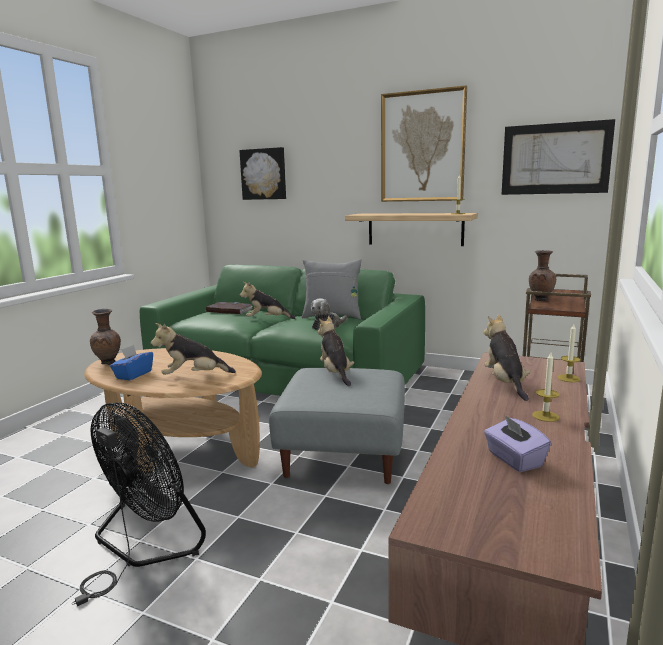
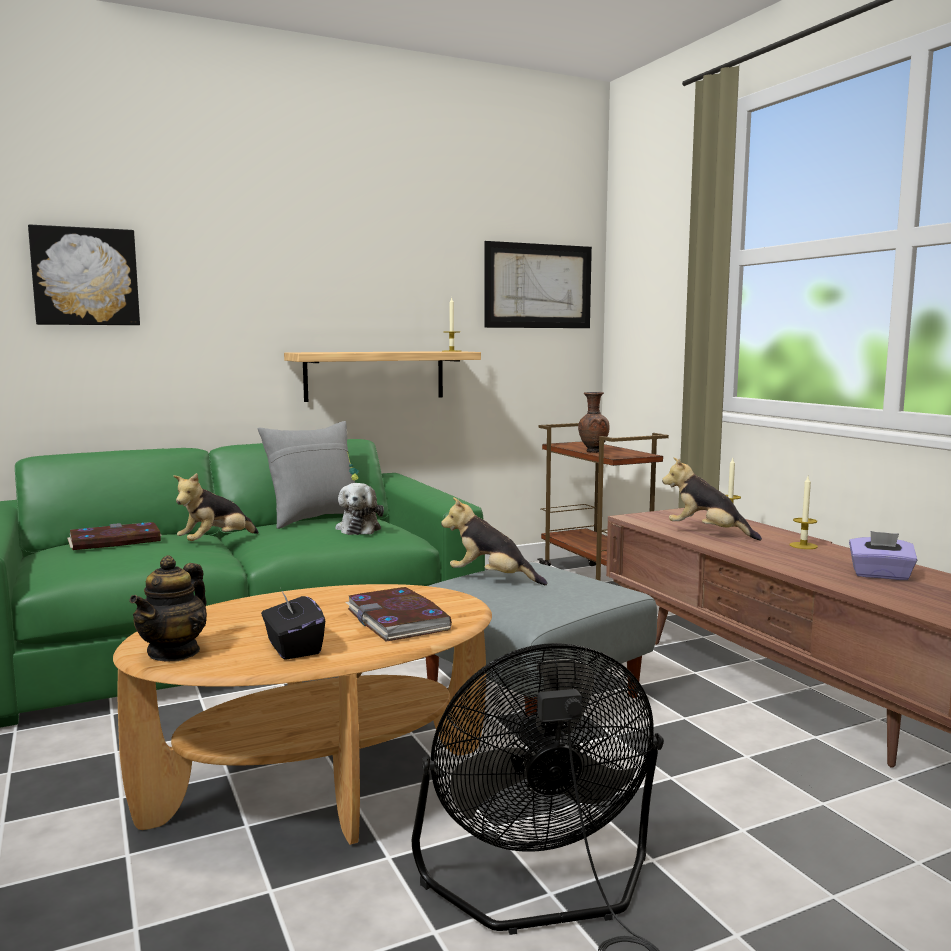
camera: 50 degrees left, 5 degrees down
(109, 363) = (174, 652): brown vase -> teapot
(133, 375) = (293, 648): blue tissue box -> black tissue box
(194, 376) = (398, 619): plush toy -> book
(422, 147) = (381, 256): picture -> none

